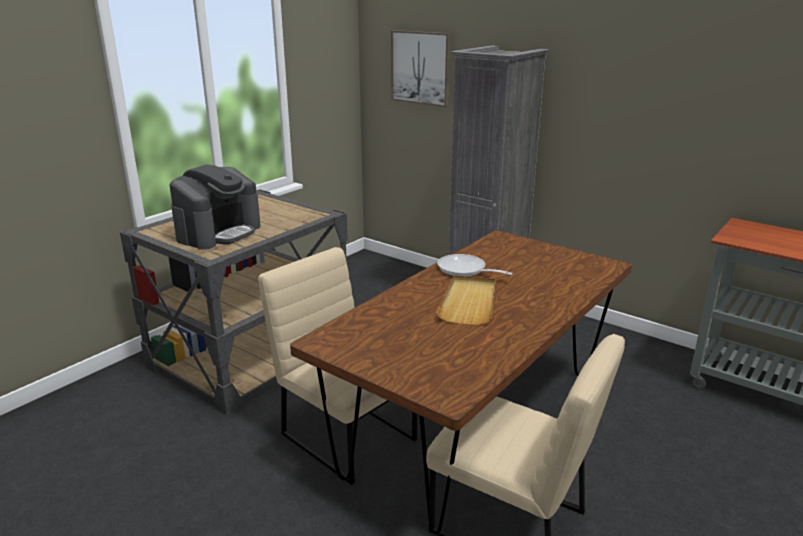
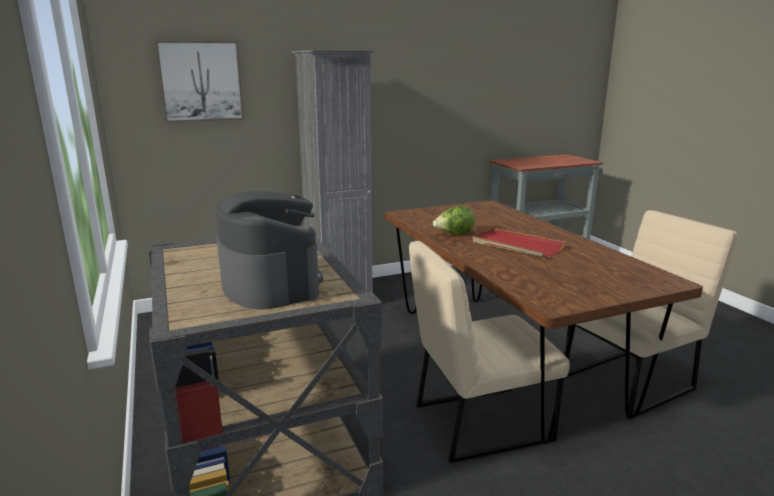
camera: 60 degrees left, 5 degrees down
(465, 270) = (454, 234): frying pan -> lettuce
(469, 302) = (516, 246): beige tray -> red tray

